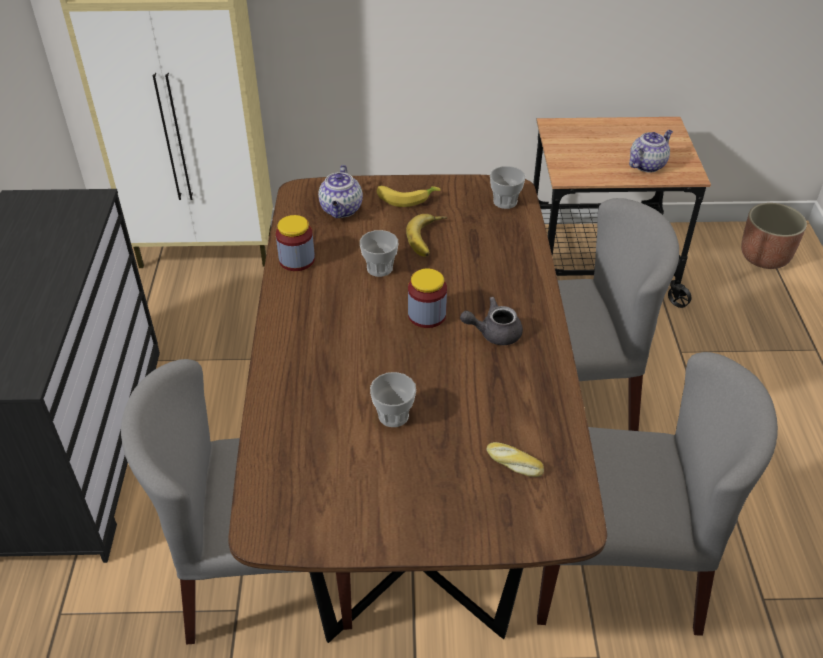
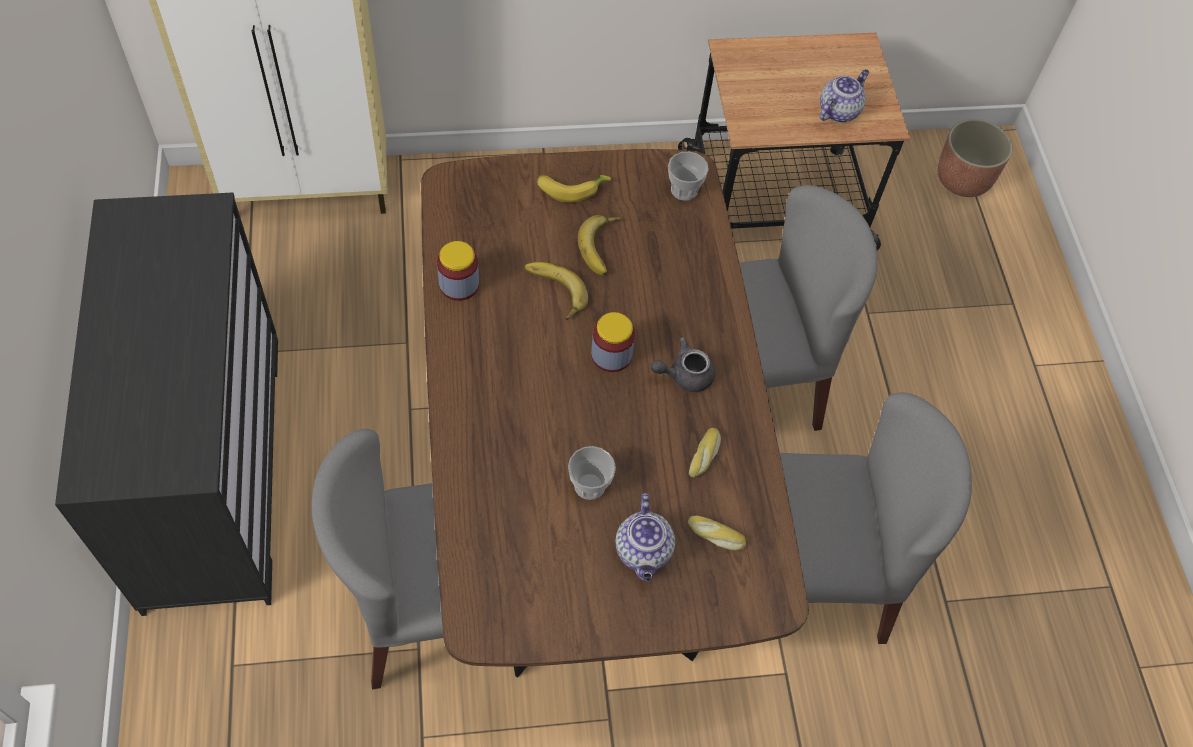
camera: 10 degrees left, 15 degrees up
(341, 210) = (499, 209): teapot -> teapot (644, 552)
(379, 268) = (553, 292): cup -> banana
(508, 397) = (705, 456): none -> bread

